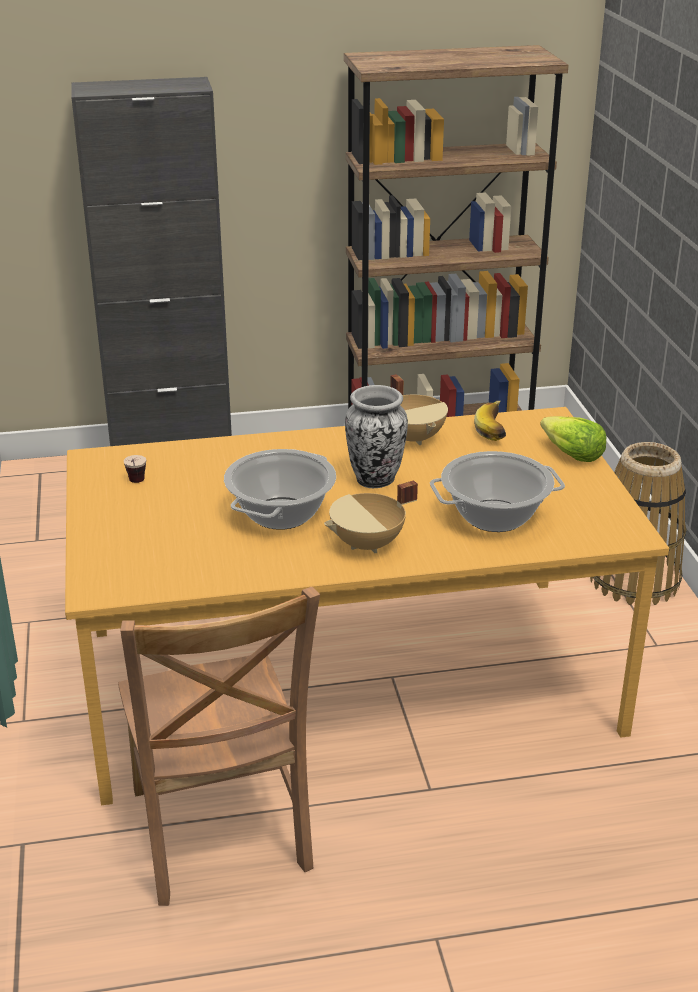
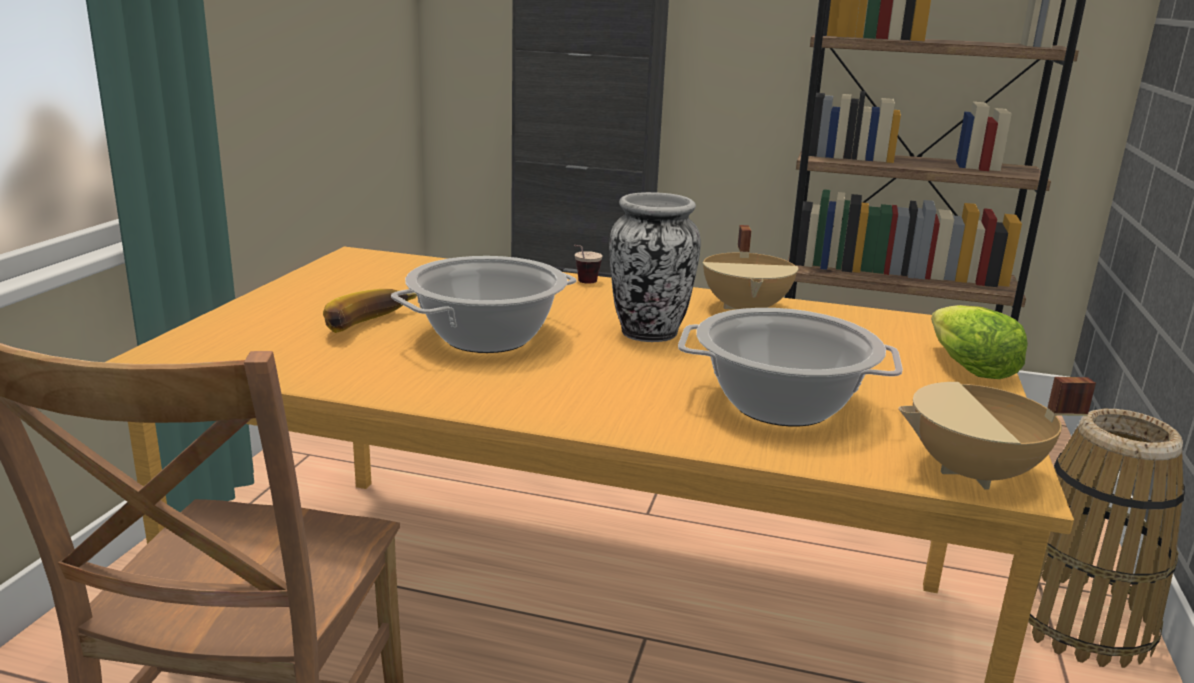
camera: 25 degrees right, 10 degrees down
(136, 484) = (366, 281): cup -> cup (583, 284)
(368, 545) = (558, 392): beige cooking pot -> beige cooking pot (975, 474)
(497, 430) = (871, 324): banana -> banana (374, 327)

